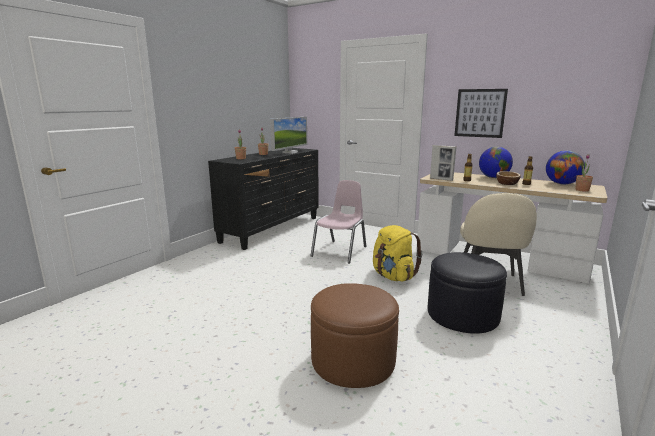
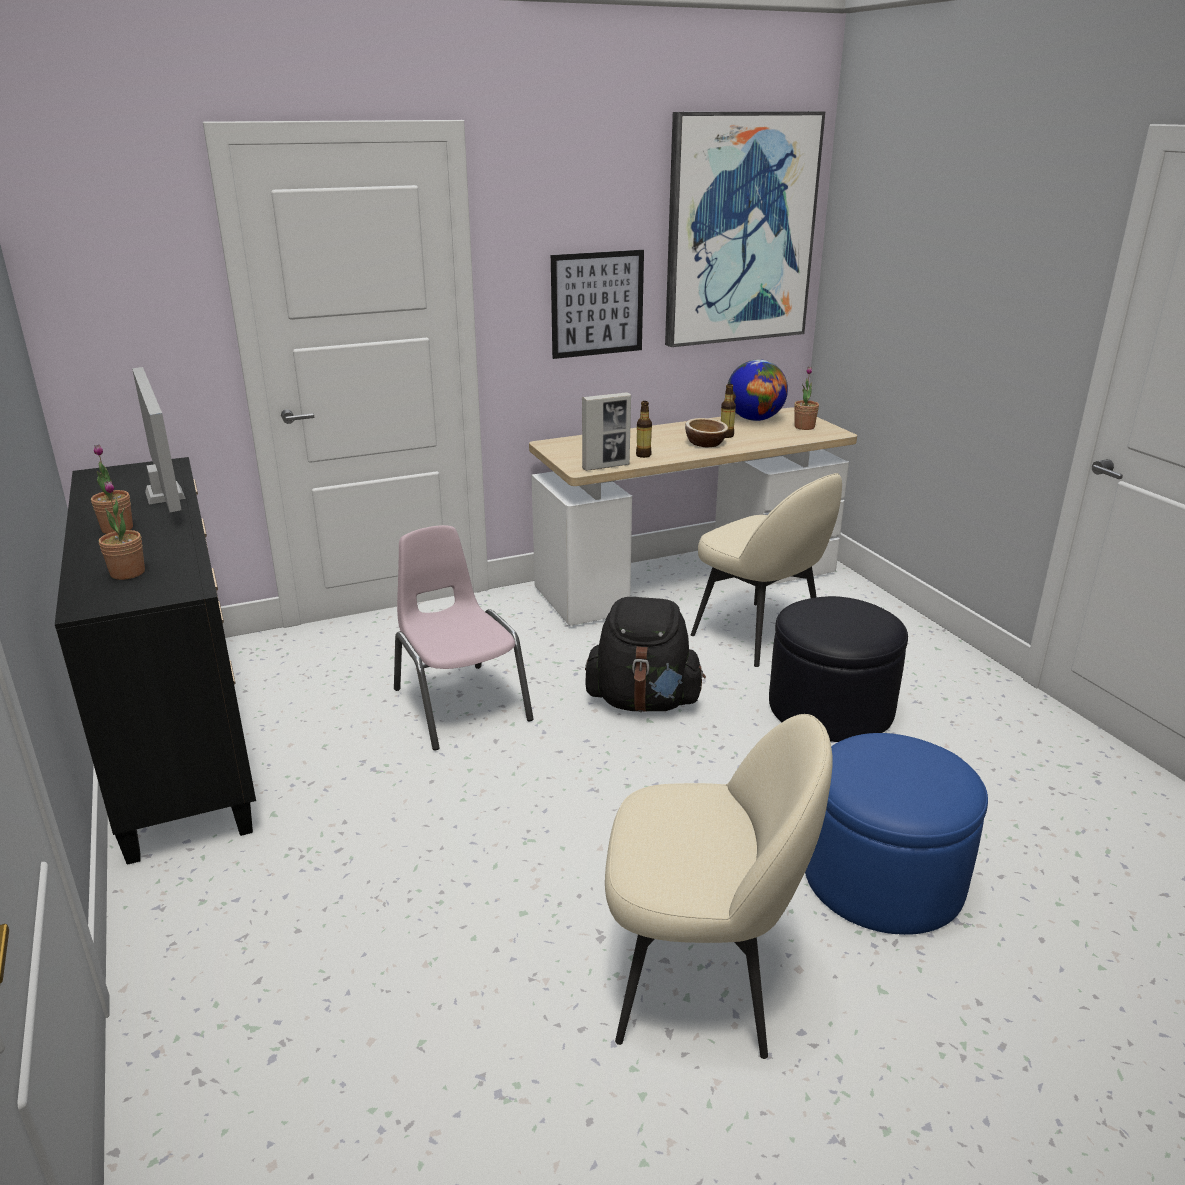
camera: 55 degrees left, 10 degrees up
(246, 334) = (700, 979): none -> beige chair
(353, 360) = (883, 877): brown ottoman -> blue ottoman
(393, 276) = (643, 702): yellow backpack -> black backpack
(493, 177) = (652, 433): globe -> none
(572, 80) = (739, 230): none -> picture

